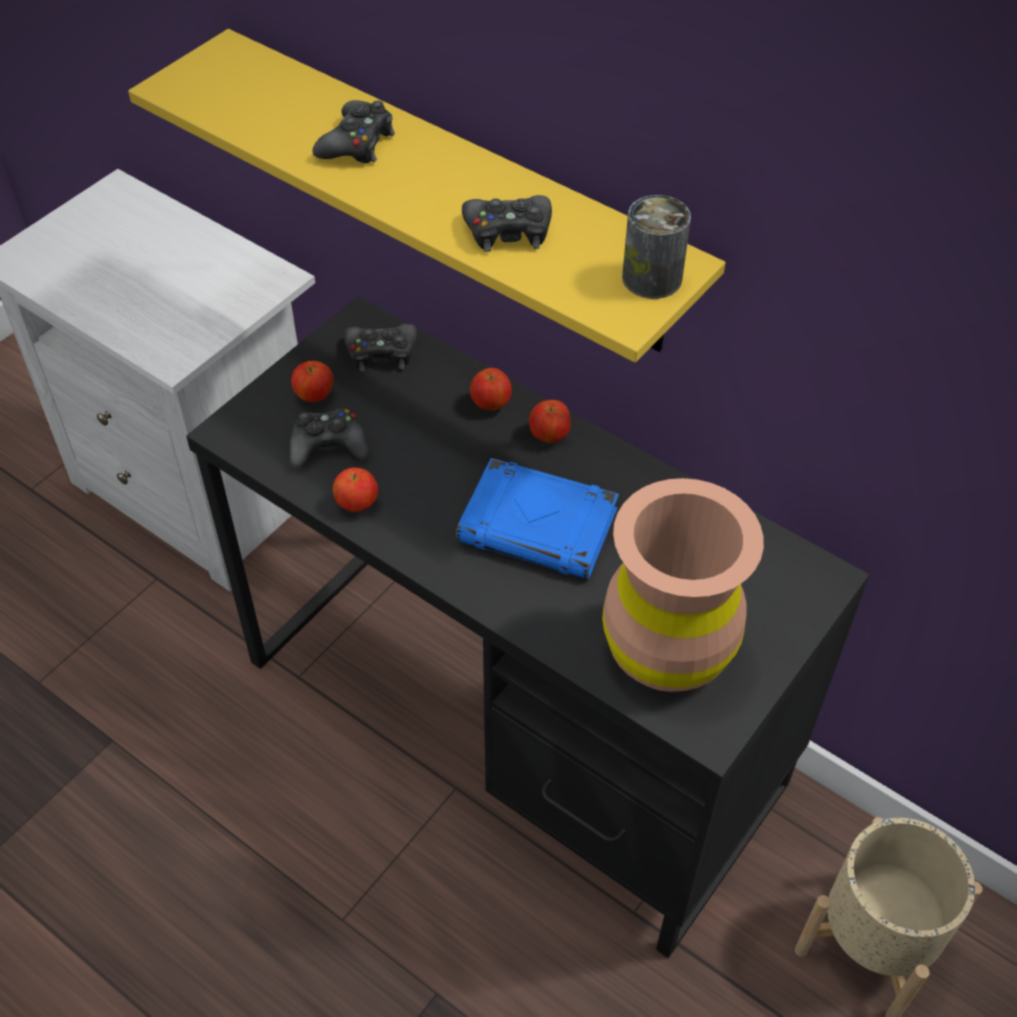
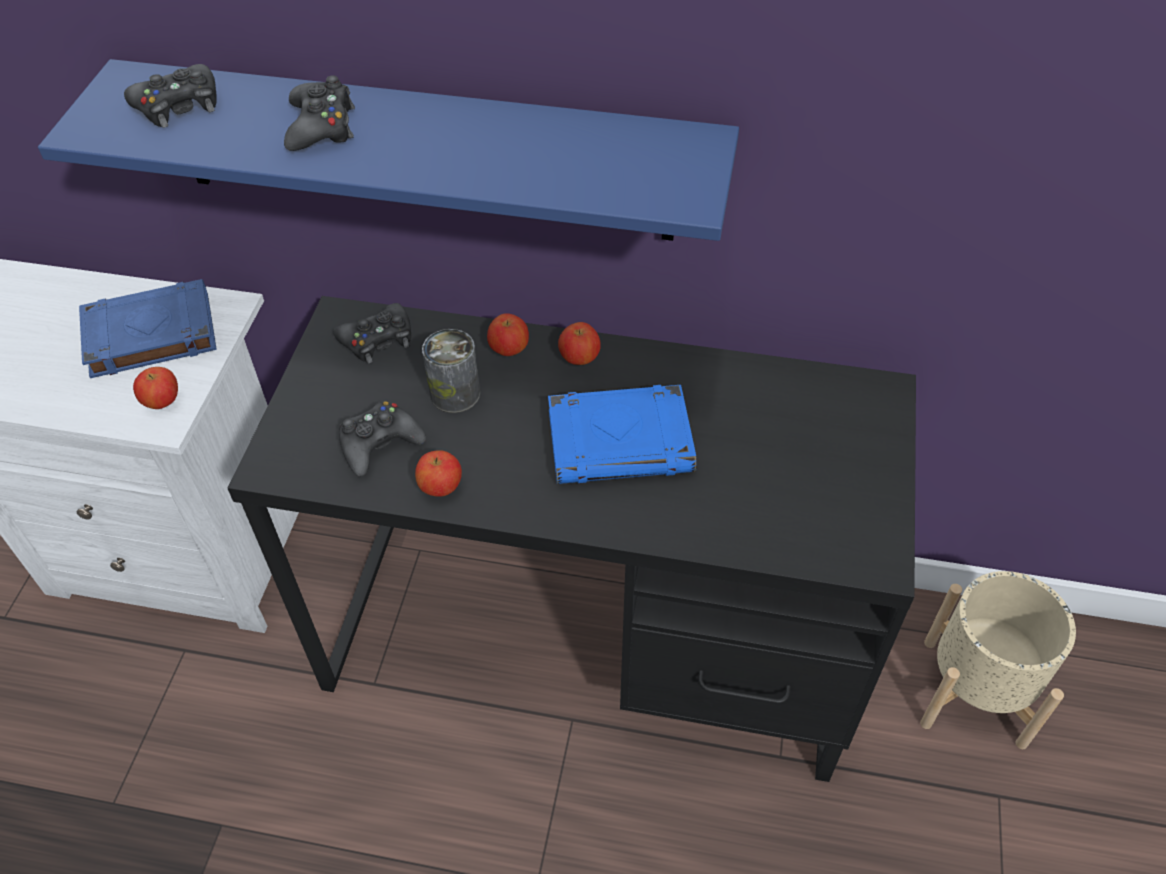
camera: 25 degrees left, 0 degrees up
(202, 280) = (149, 335): none -> blue book
(315, 396) = (337, 402): apple -> apple (163, 402)
(457, 192) = (421, 152): yellow shelf -> blue shelf
(508, 231) = (527, 161): black game controller -> black game controller (179, 106)
(652, 278) = (687, 160): can -> can (455, 393)
(667, 650) = (800, 506): brown vase -> none

